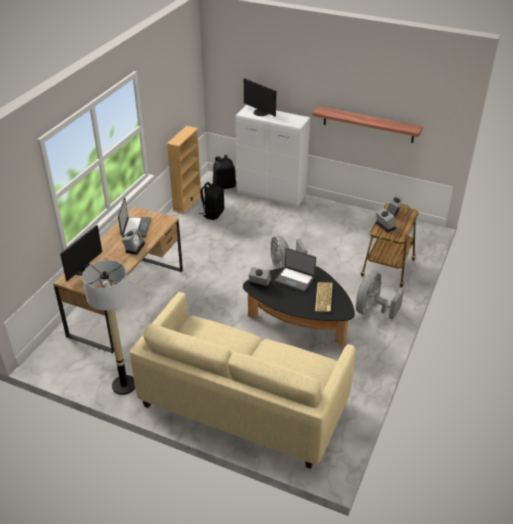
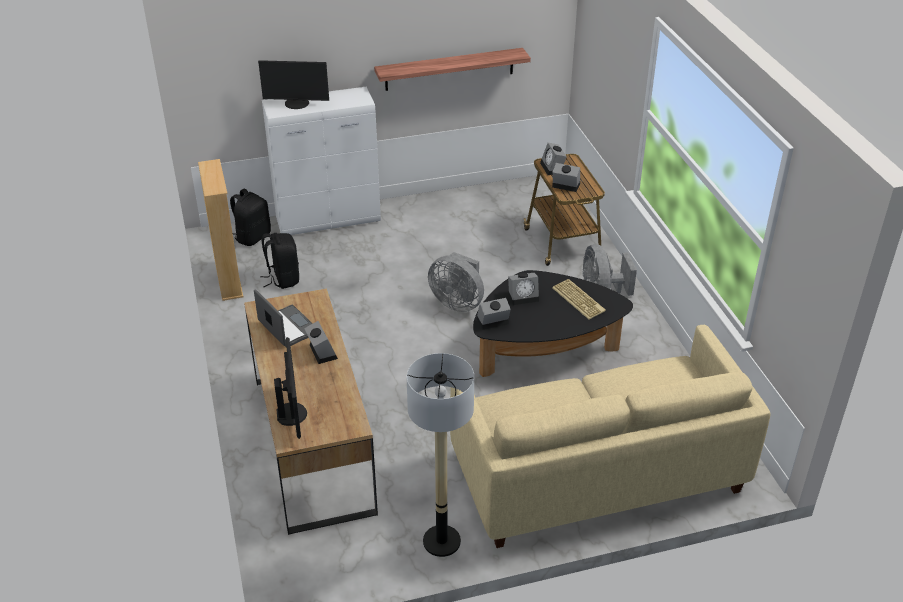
camera: 40 degrees left, 0 degrees up
(295, 279) = (524, 296): laptop -> alarm clock

